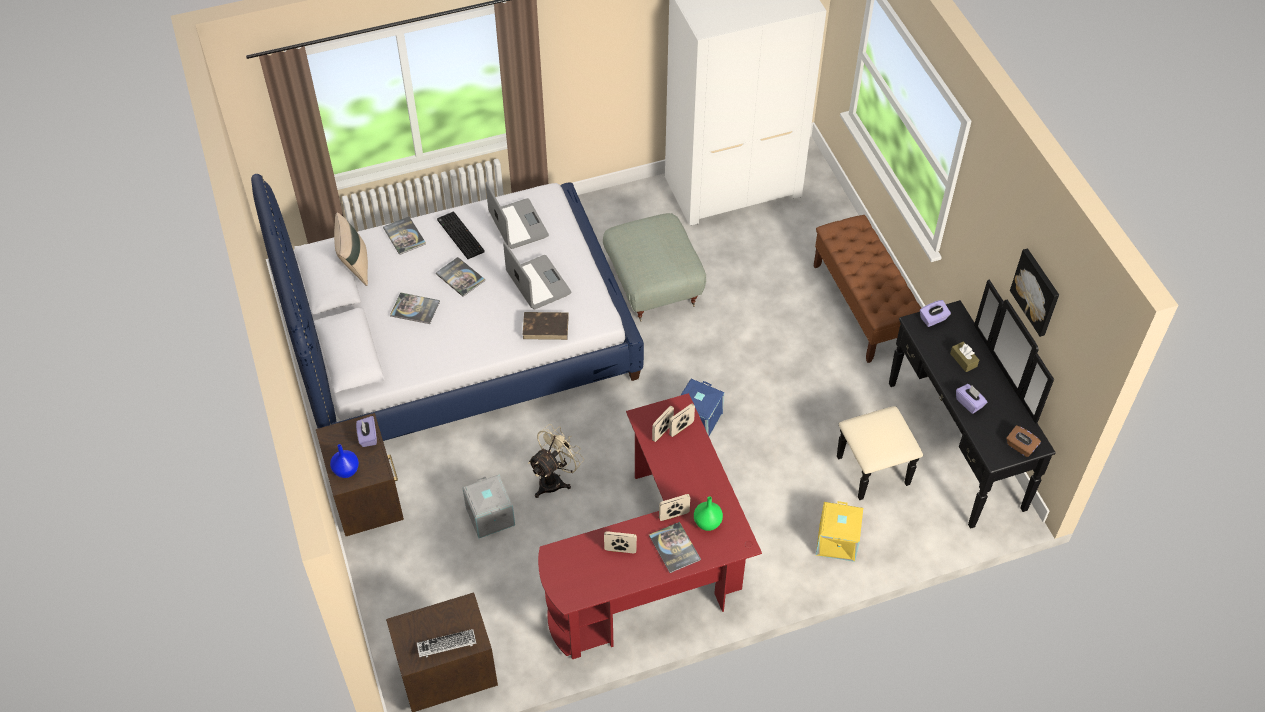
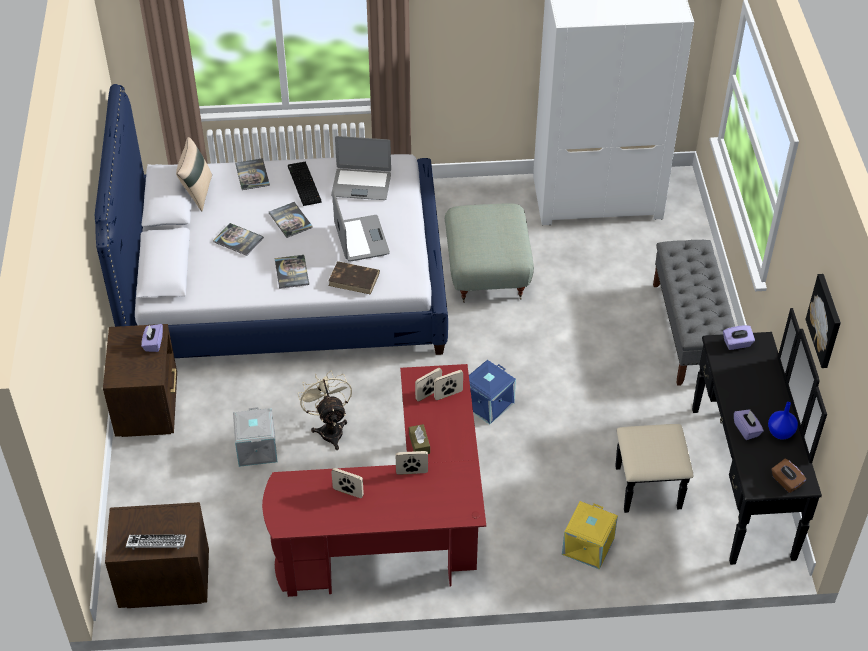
camera: 15 degrees right, 5 degrees down
(346, 470) = (123, 369): blue vase -> blue vase (780, 432)
(517, 225) = (361, 184): laptop -> laptop turned 105 degrees clockwise
(555, 479) = (330, 429): beige fan -> beige fan turned 75 degrees counterclockwise
(674, 548) = (401, 502): book -> book (291, 272)
(708, 522) = (442, 486): green vase -> none
(862, 307) = (689, 332): brown bench -> grey bench
(963, 360) = (755, 388): brown tissue box -> brown tissue box (419, 444)

